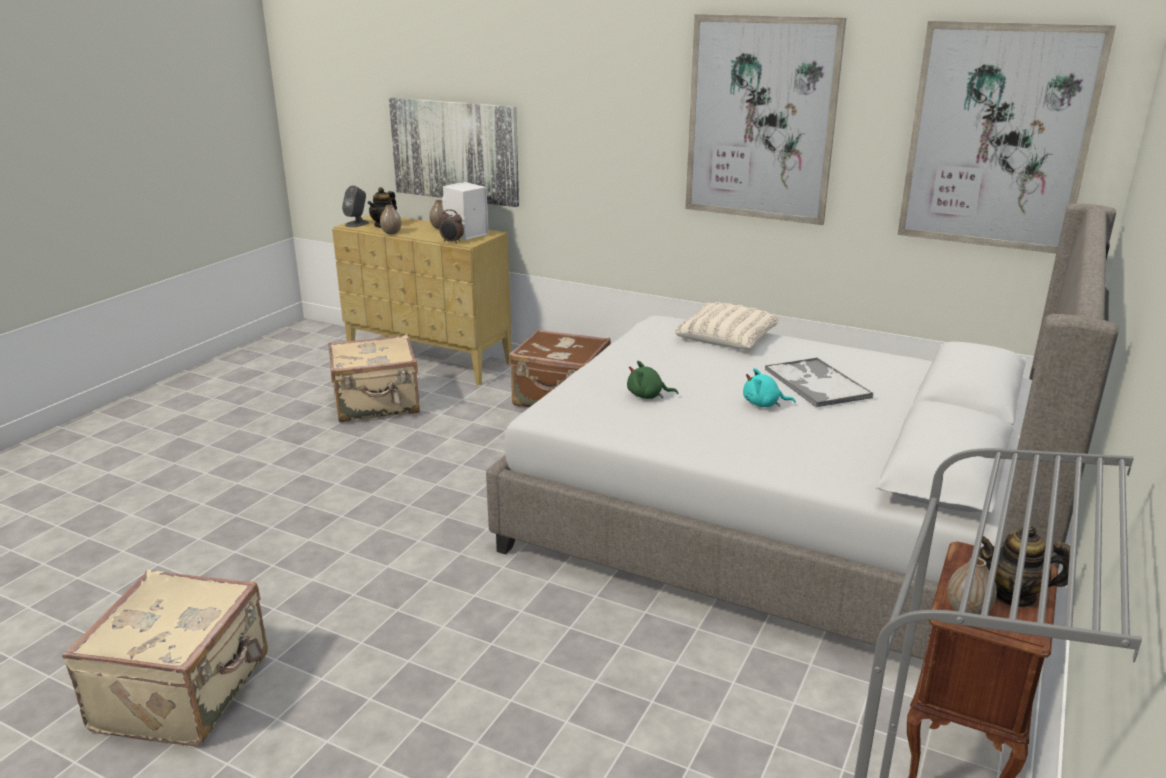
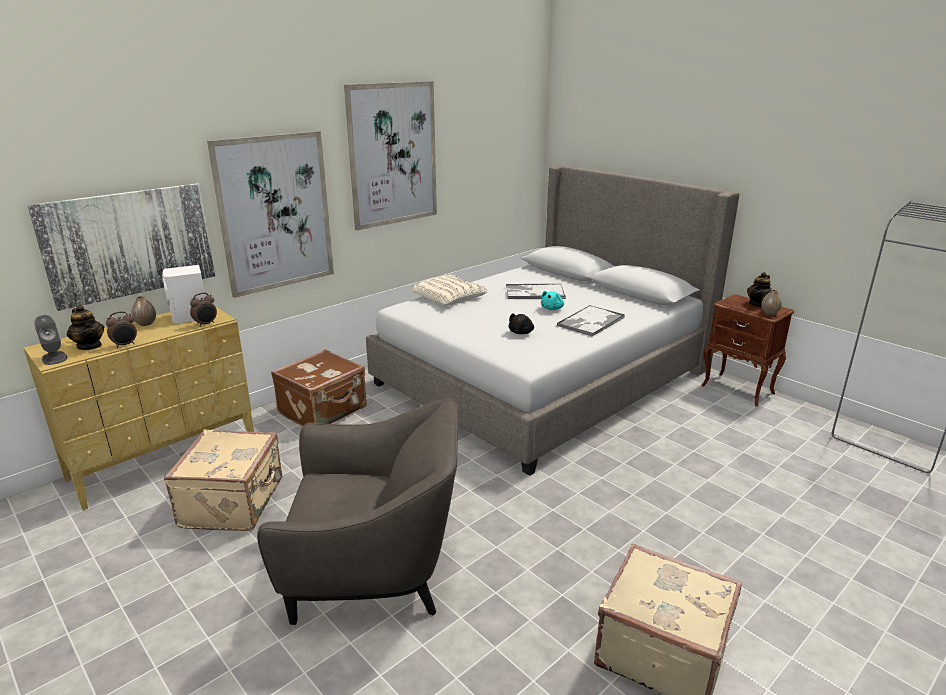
camera: 70 degrees left, 0 degrees up
(298, 491) = (374, 569): none -> grey armchair
(391, 233) = (125, 345): vase -> alarm clock
(647, 396) = (521, 332): green plush toy -> black plush toy
(738, 437) = (590, 322): none -> tray
(998, 138) = (501, 142): picture -> picture (275, 213)

